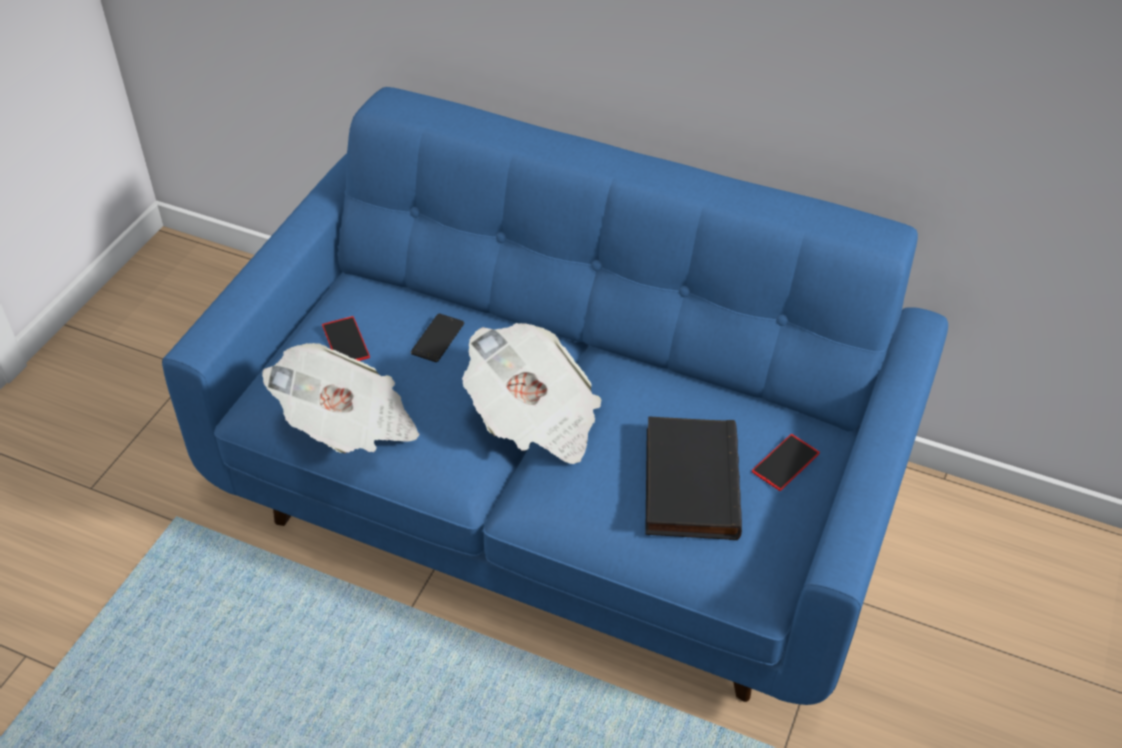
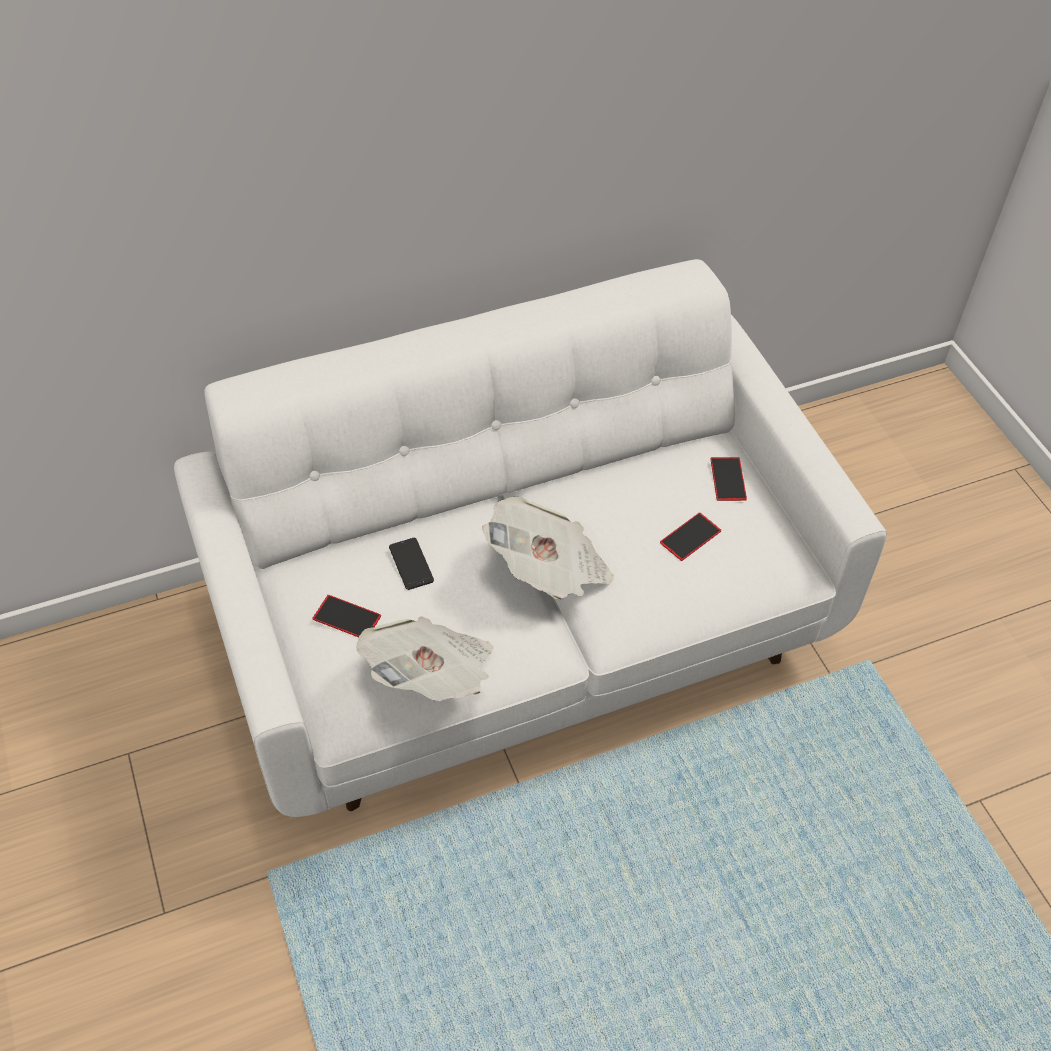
camera: 45 degrees left, 5 degrees up
(561, 494) = (523, 623): blue sofa -> white sofa
(687, 482) = (690, 537): black book -> phone

